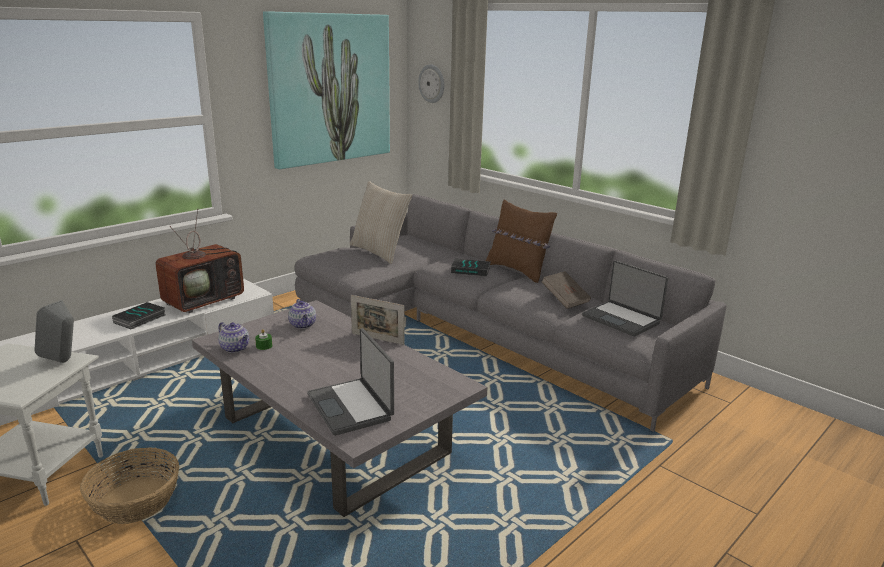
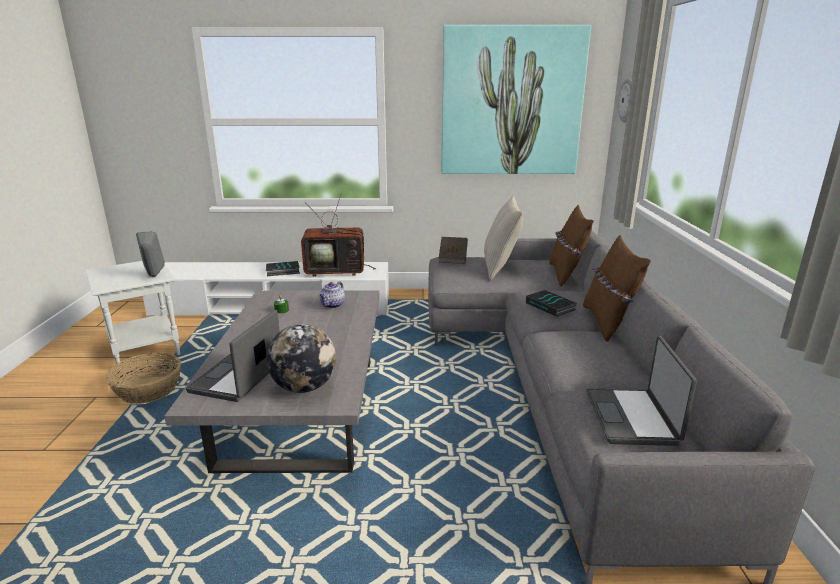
camera: 45 degrees right, 0 degrees up
(235, 348) = (264, 305): teapot -> none
(377, 339) = (359, 335): picture frame -> none
(416, 388) = (304, 387): none -> globe
(433, 244) = (566, 275): none -> brown pillow
(565, 299) = (603, 369): brown book -> brown book (453, 258)

